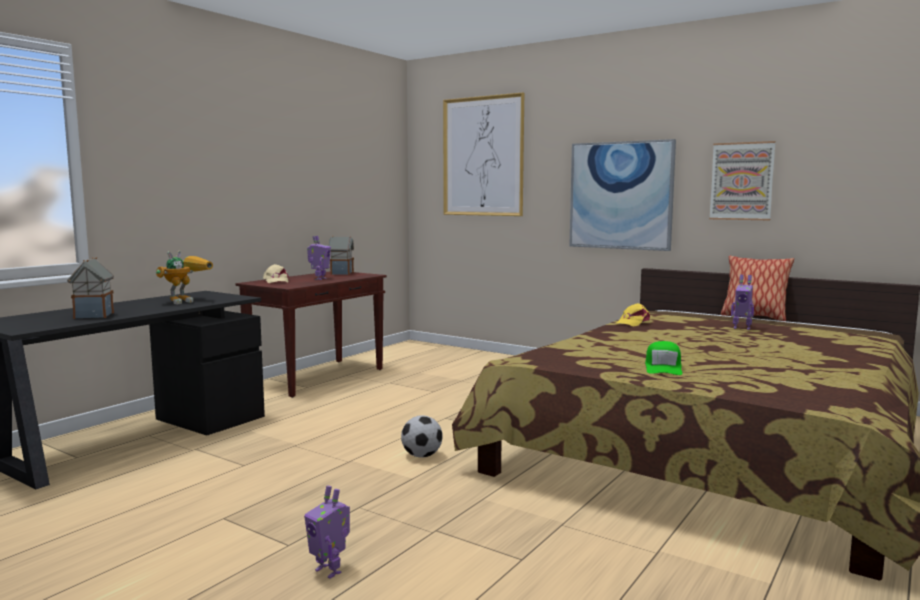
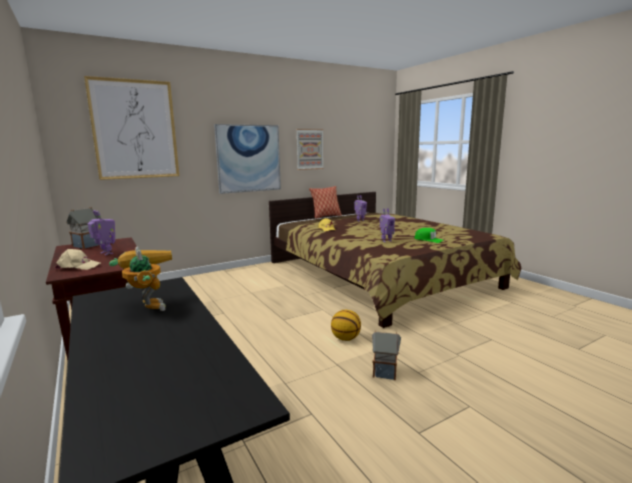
camera: 65 degrees left, 5 degrees up
(94, 316) = (185, 355): toy house -> toy house (385, 372)
(329, 570) = (505, 394): toy robot -> toy robot (386, 241)
(422, 455) = (345, 338): football -> basketball

